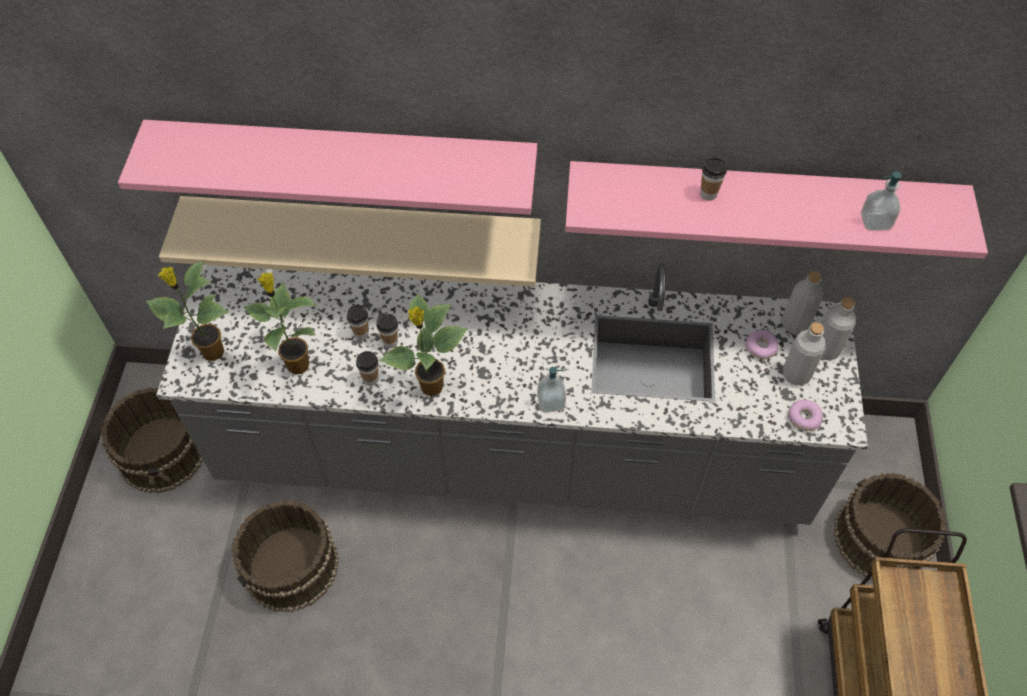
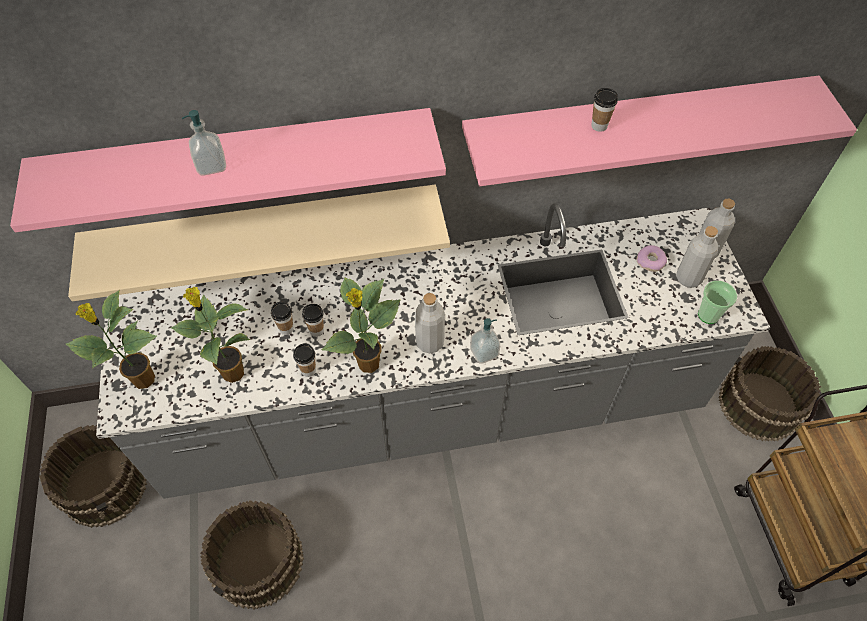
camera: 15 degrees left, 0 degrees up
(795, 324) = (671, 235): grey bottle -> grey bottle (430, 342)
(803, 418) = (708, 315): donut -> cup
(875, 222) = (753, 121): soap dispenser -> soap dispenser (211, 166)

